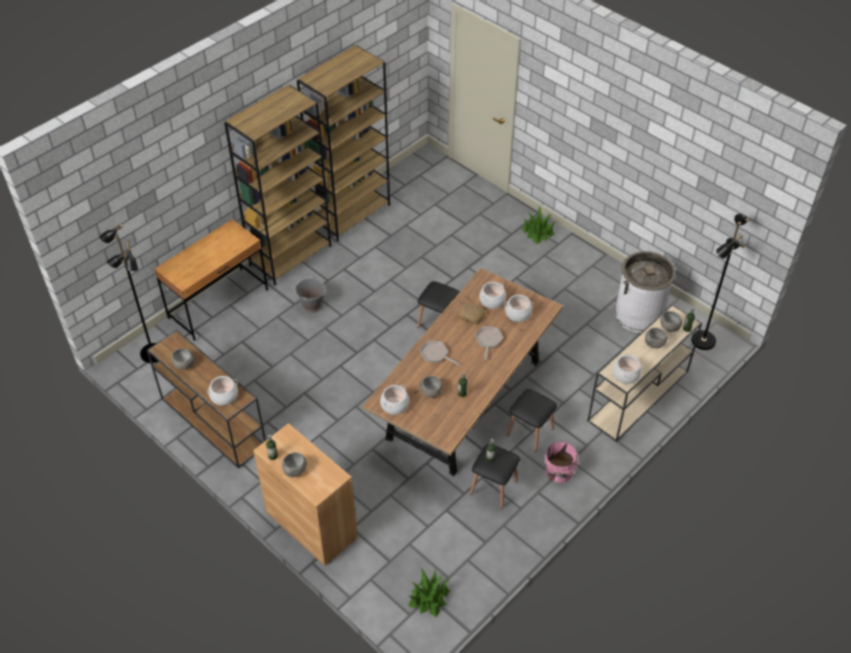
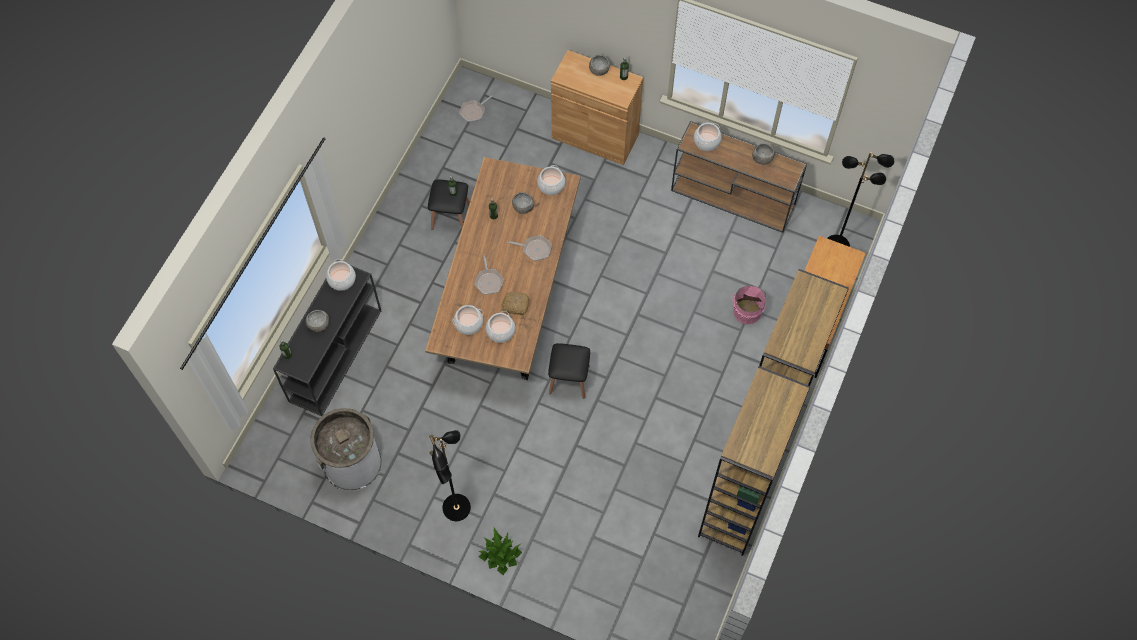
camera: 160 degrees right, 15 degrees up
(311, 305) = (713, 355): grey bucket -> none
(429, 597) = (474, 111): potted plant -> frying pan
(530, 432) = (433, 281): black stool -> none
(558, 472) = (396, 249): pink bucket -> pink bucket (746, 310)
(638, 397) = (336, 354): beige console table -> black console table
(669, 328) = (306, 350): grey bowl -> none
(702, 340) = (276, 450): black floor lamp -> black floor lamp (457, 508)

